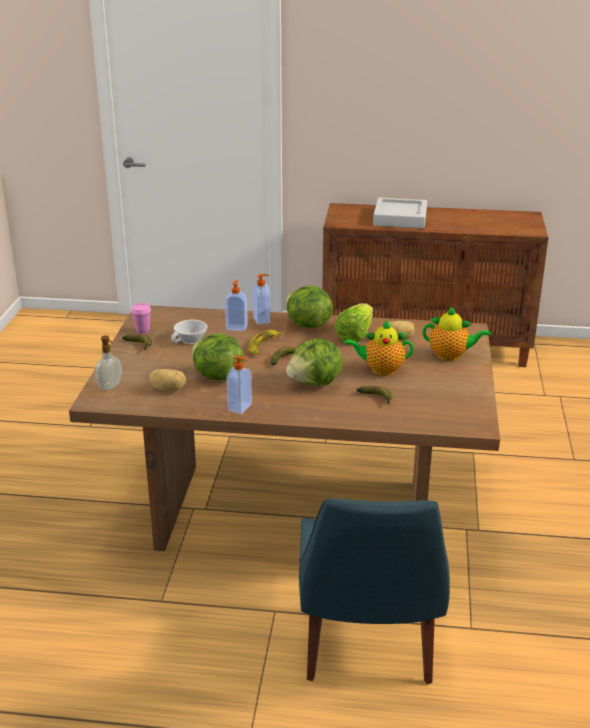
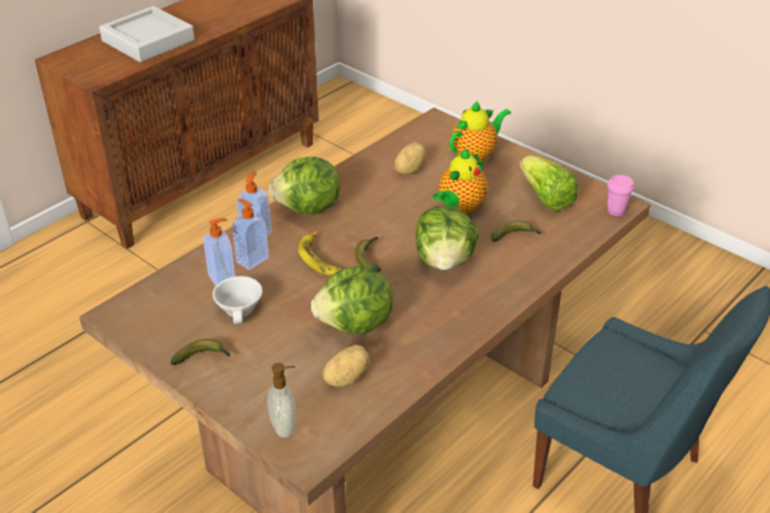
camera: 55 degrees left, 10 degrees up
(143, 331) = (166, 339): pink cup -> pink cup (616, 211)
(240, 407) = (445, 337): soap dispenser -> soap dispenser (223, 279)
(355, 335) = (369, 189): lettuce -> lettuce (545, 198)

